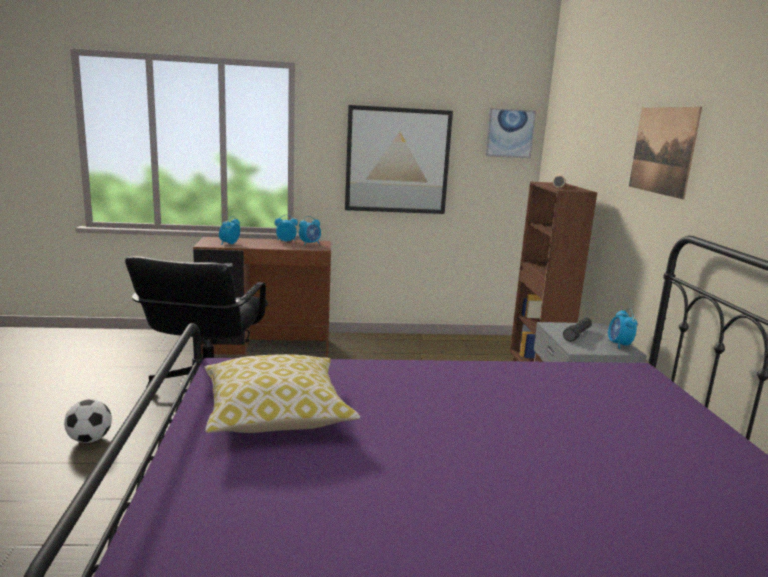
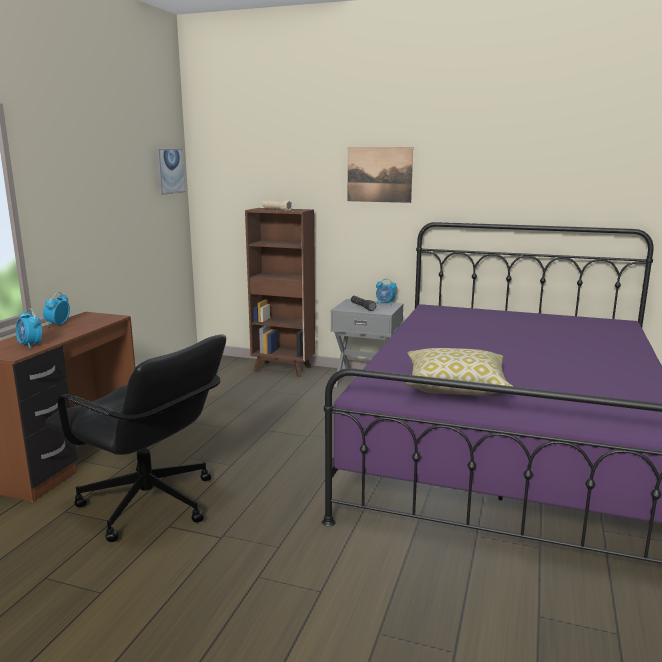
camera: 65 degrees left, 0 degrees up
(90, 439) = (195, 588): football -> none
(310, 243) = (87, 318): alarm clock -> none
(397, 160) = (104, 210): picture -> none

